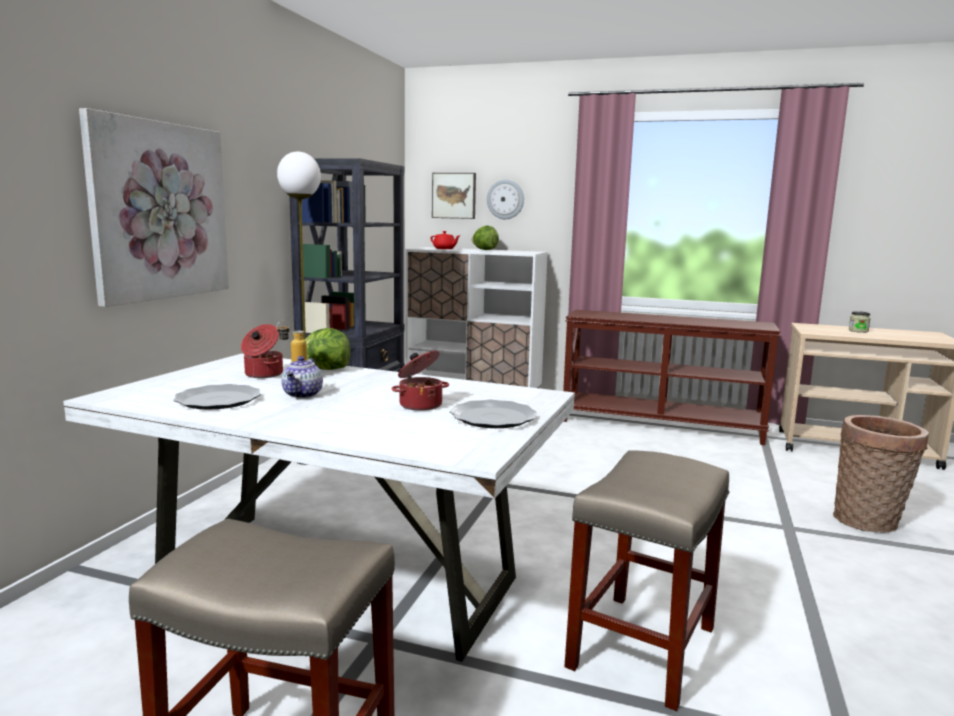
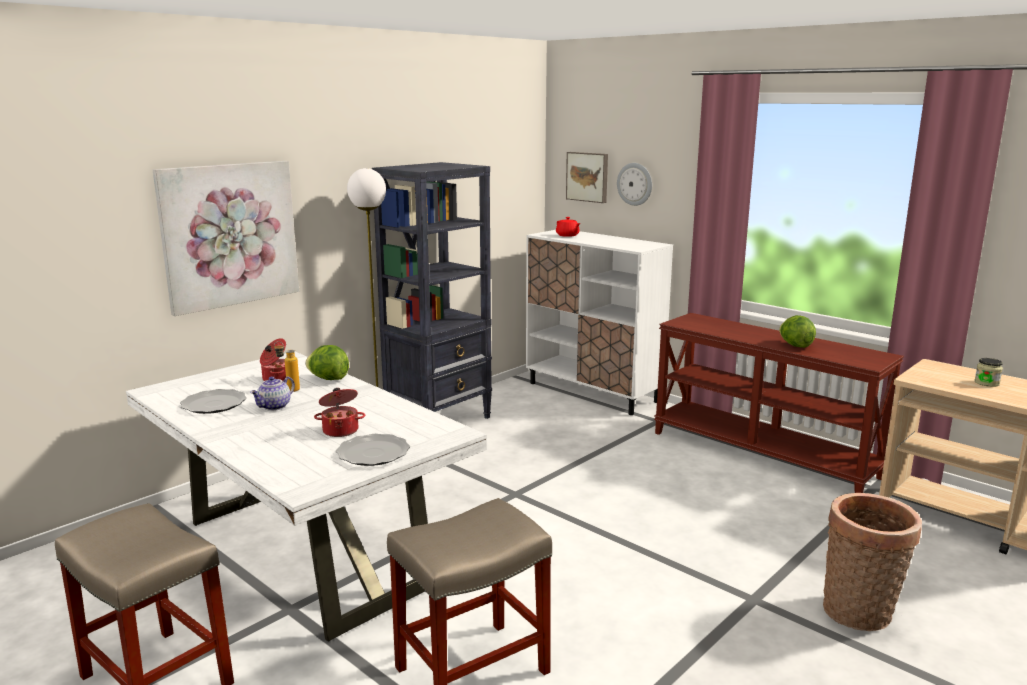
camera: 25 degrees right, 5 degrees up
(484, 250) = (607, 238): lettuce -> lettuce (795, 345)

